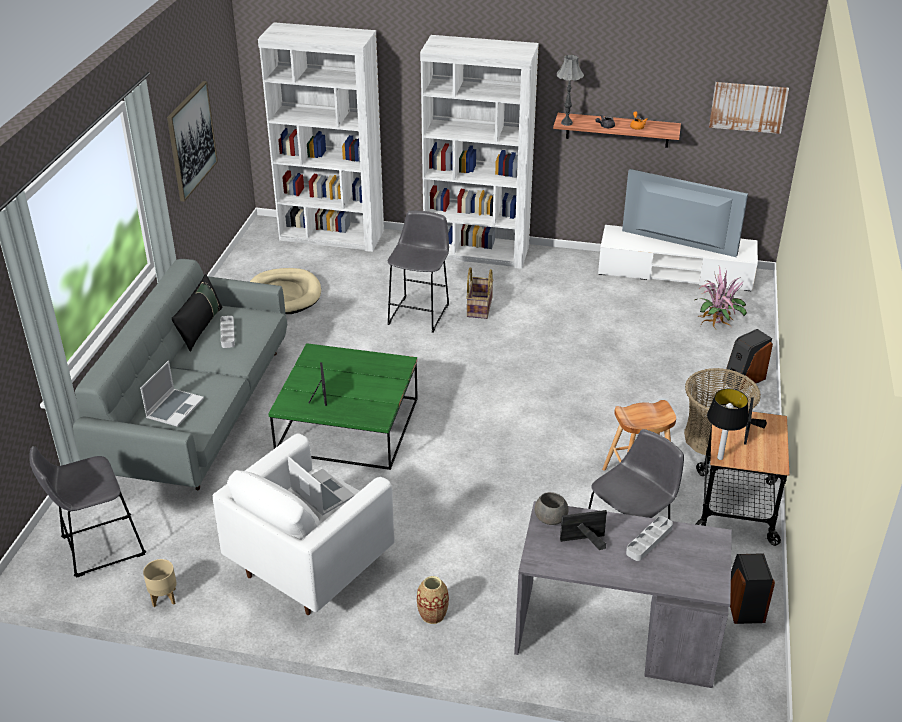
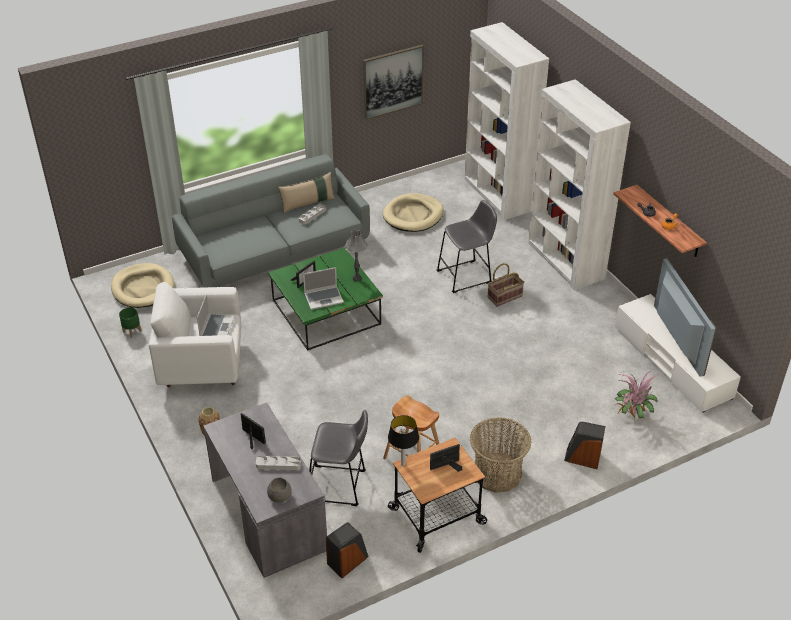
camera: 50 degrees right, 5 degrees up
(98, 547) = (143, 288): grey stool -> beige dog bed
(164, 597) = (132, 331): beige planter -> green planter
(175, 408) = (230, 238): laptop -> laptop (324, 298)
(200, 328) = (307, 203): black pillow -> beige pillow
(550, 517) = (258, 415): grey bowl -> grey bowl (279, 496)
(566, 123) = (626, 195): grey table lamp -> grey table lamp (357, 278)
(748, 107) = (750, 257): picture -> none

